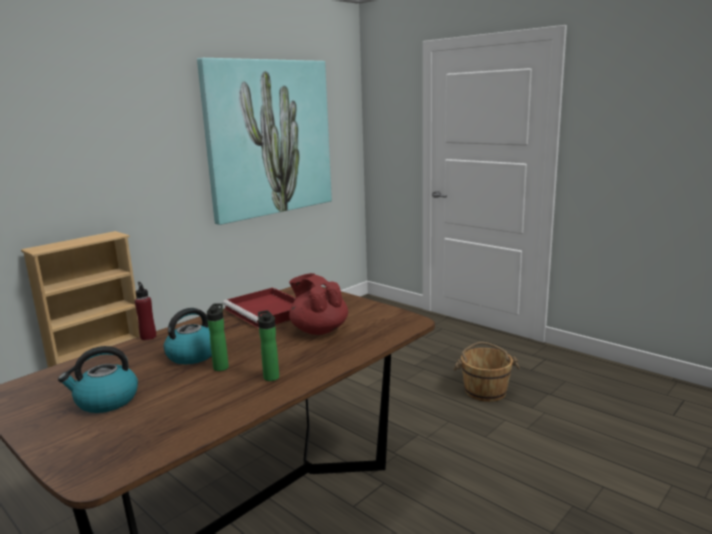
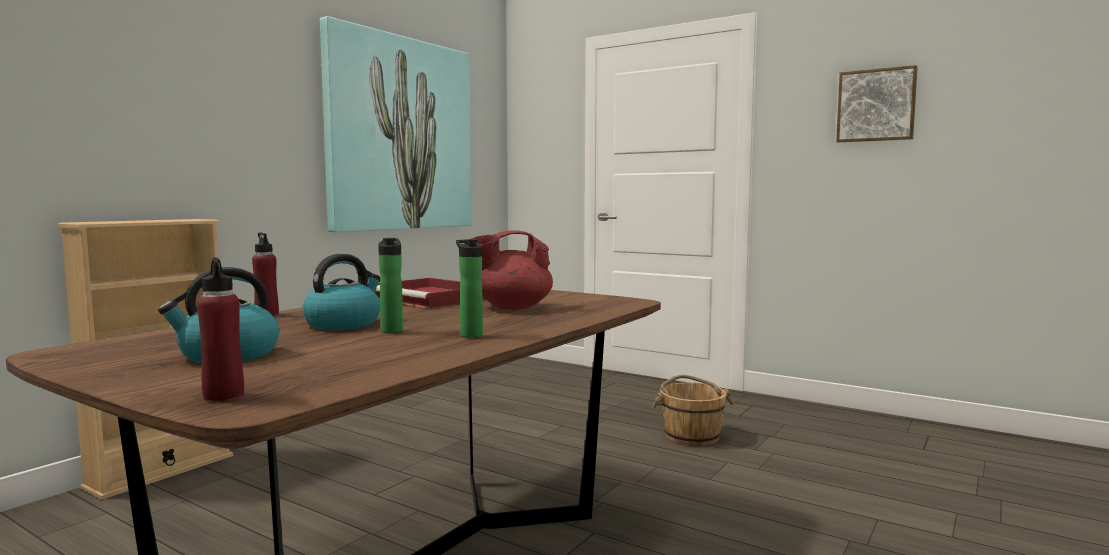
camera: 10 degrees left, 10 degrees down
(88, 460) = (223, 396): none -> red bottle
(319, 330) = (511, 307): red teapot -> red teapot turned 60 degrees counterclockwise
(666, 115) = (876, 105): none -> picture

